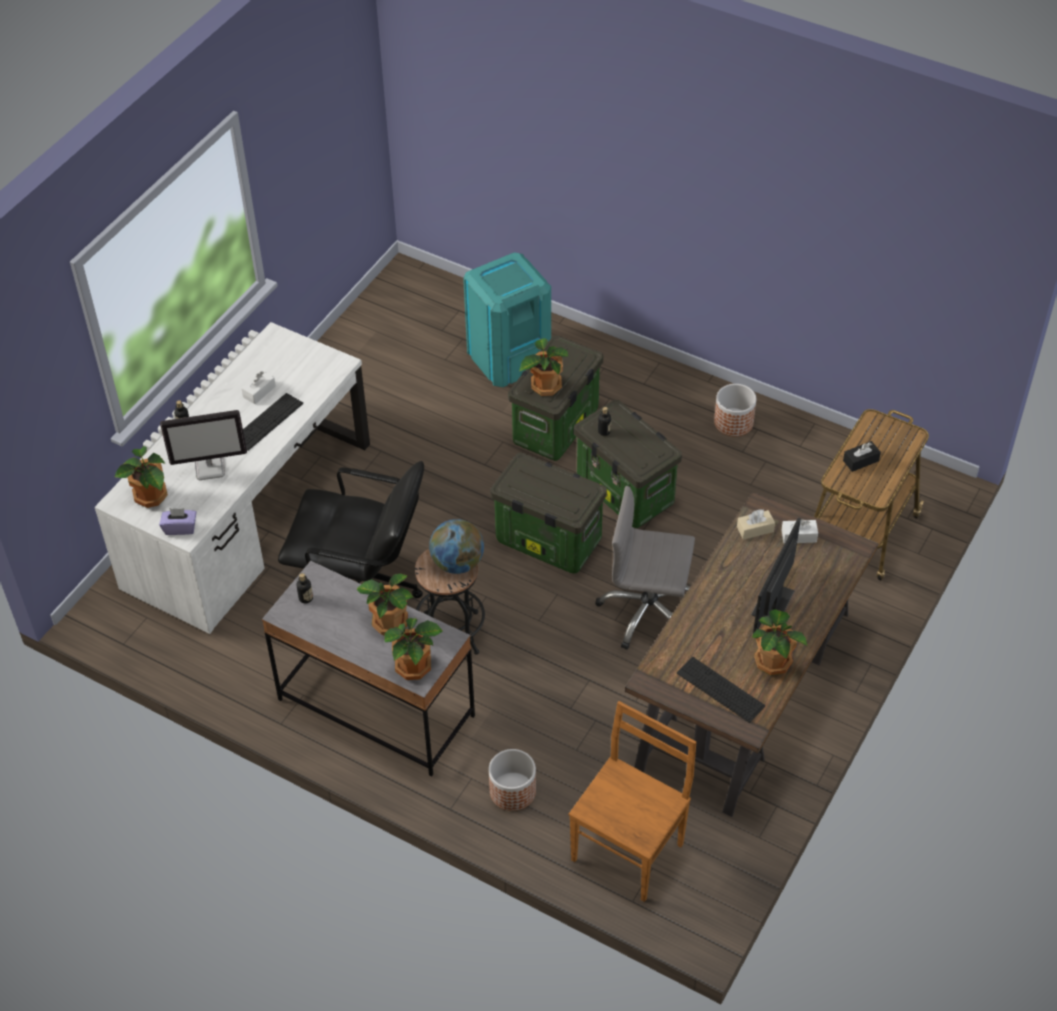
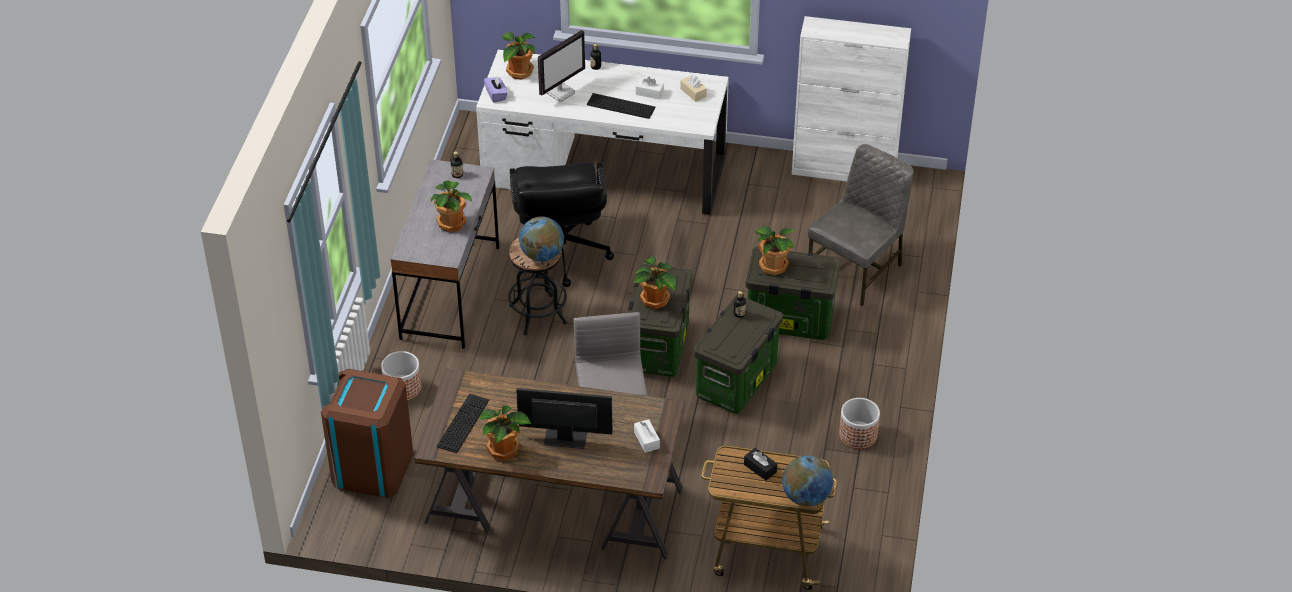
camera: 70 degrees right, 5 degrees down
(210, 468) = (560, 92): monitor -> monitor turned 105 degrees counterclockwise
(359, 322) = (844, 170): none -> white cabinet
(414, 667) = (415, 247): potted plant -> potted plant (655, 301)
(509, 356) = (857, 270): turquoise trash can -> grey chair
(629, 850) = (372, 468): brown chair -> brown trash can
(755, 529) = (642, 411): beige tissue box -> beige tissue box (693, 92)
(910, 437) = (806, 497): none -> globe

